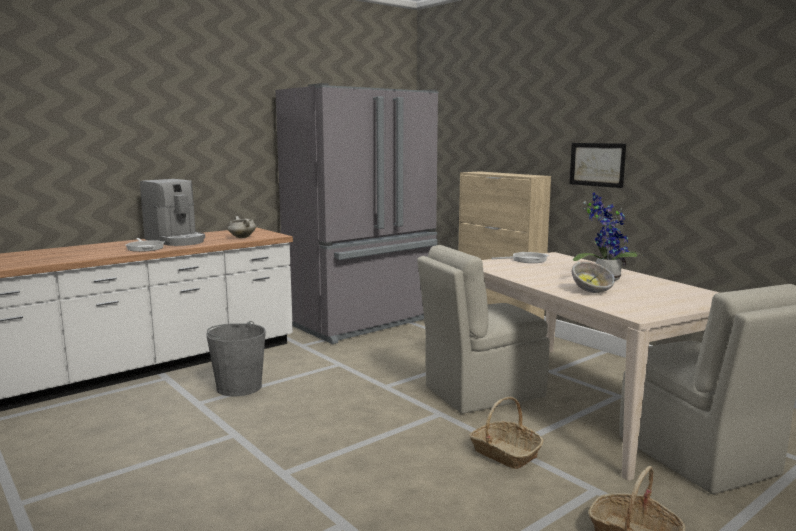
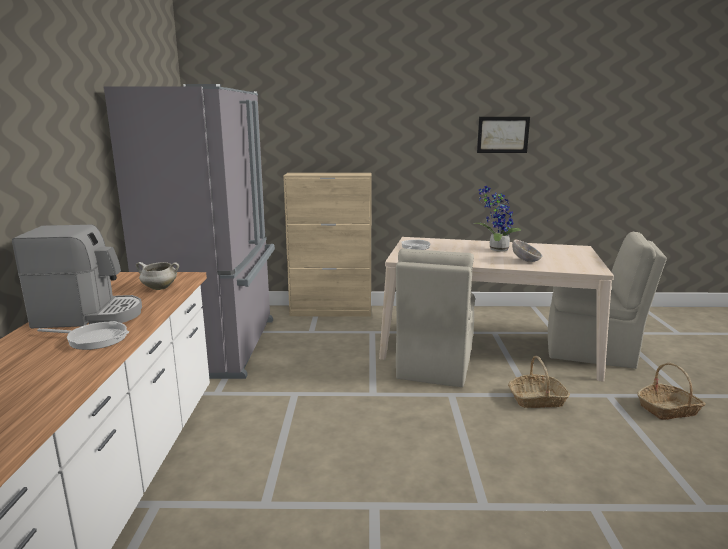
camera: 50 degrees left, 5 degrees up
(239, 387) = (262, 464): grey bucket -> none
(597, 164) = (412, 161): picture -> picture (503, 134)

